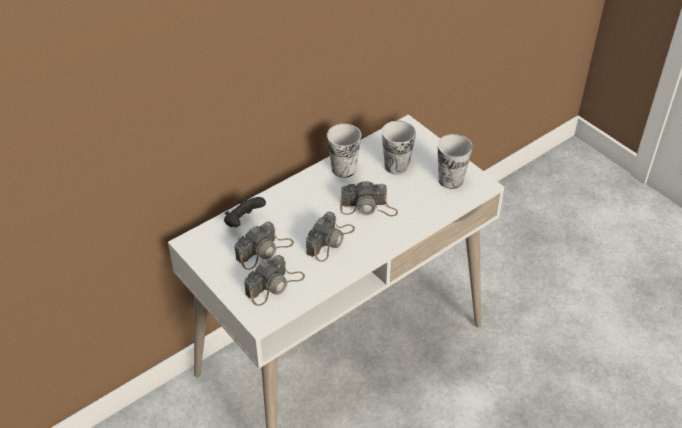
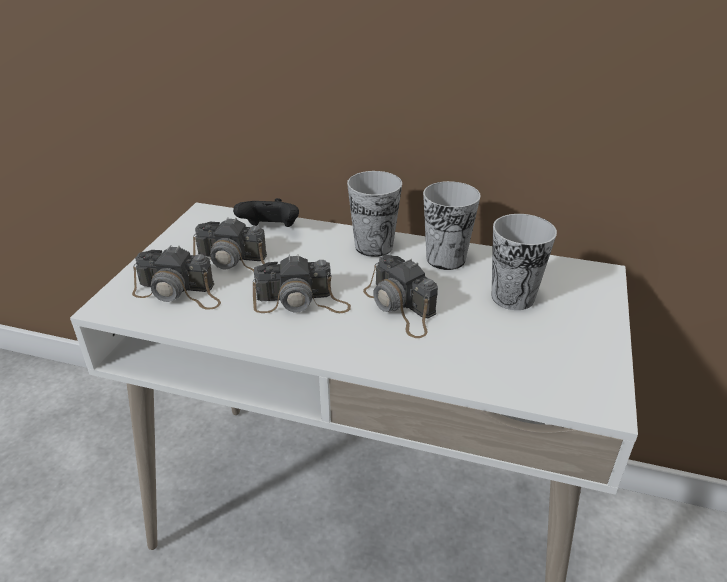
camera: 55 degrees right, 10 degrees down
(450, 180) = (560, 361): cup -> cup (374, 246)

